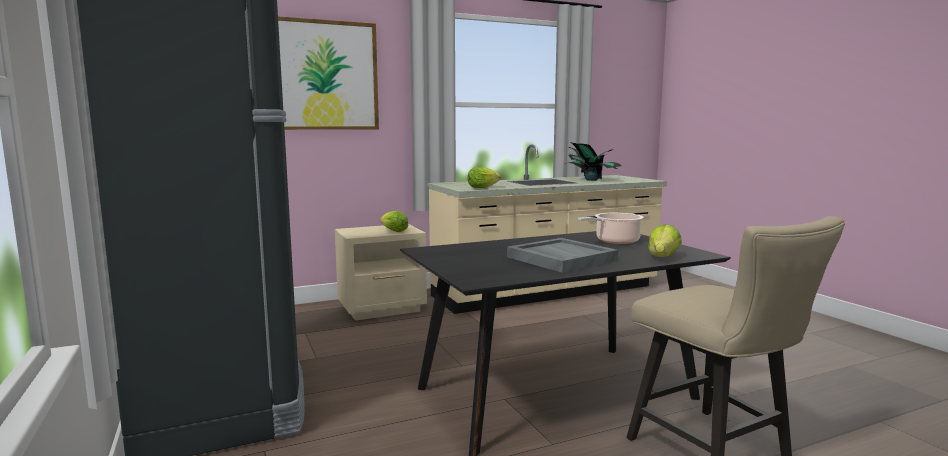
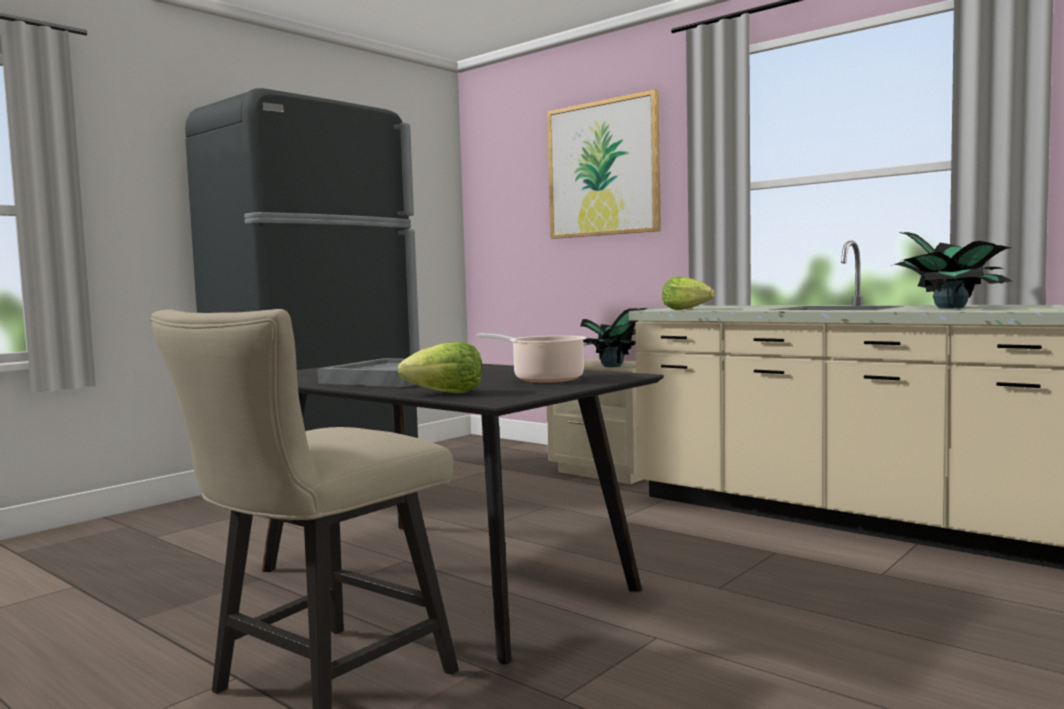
camera: 65 degrees right, 5 degrees down
(394, 231) = (612, 366): lettuce -> potted plant

